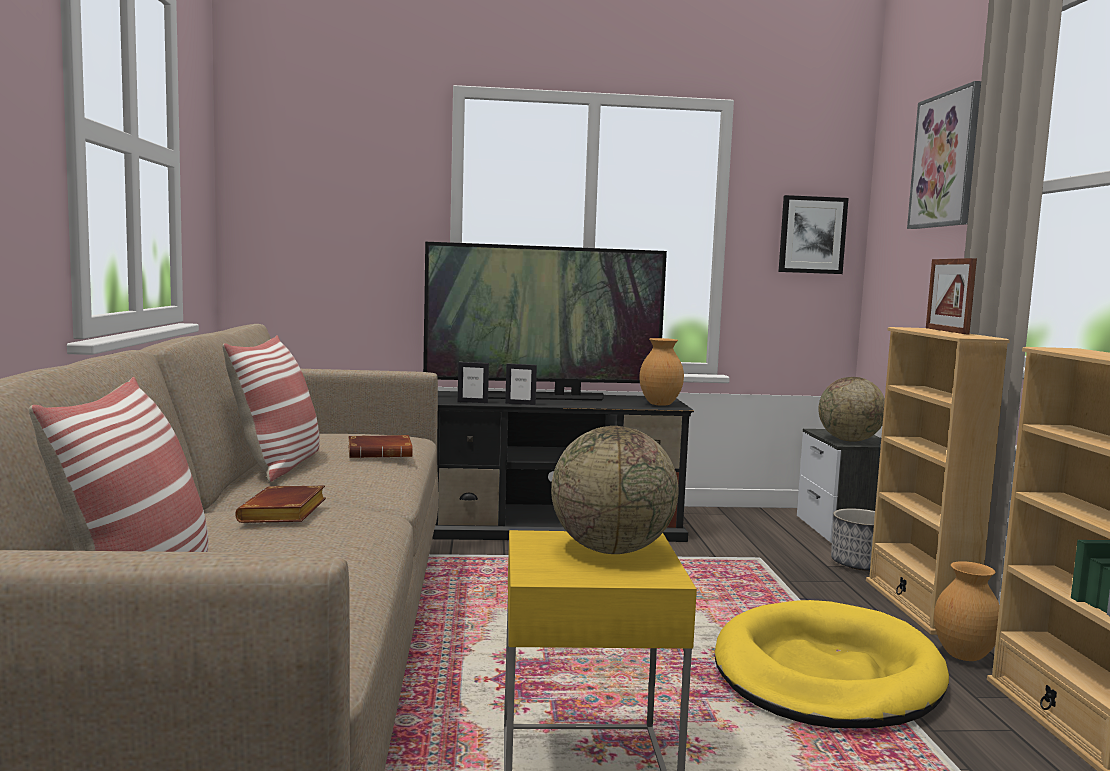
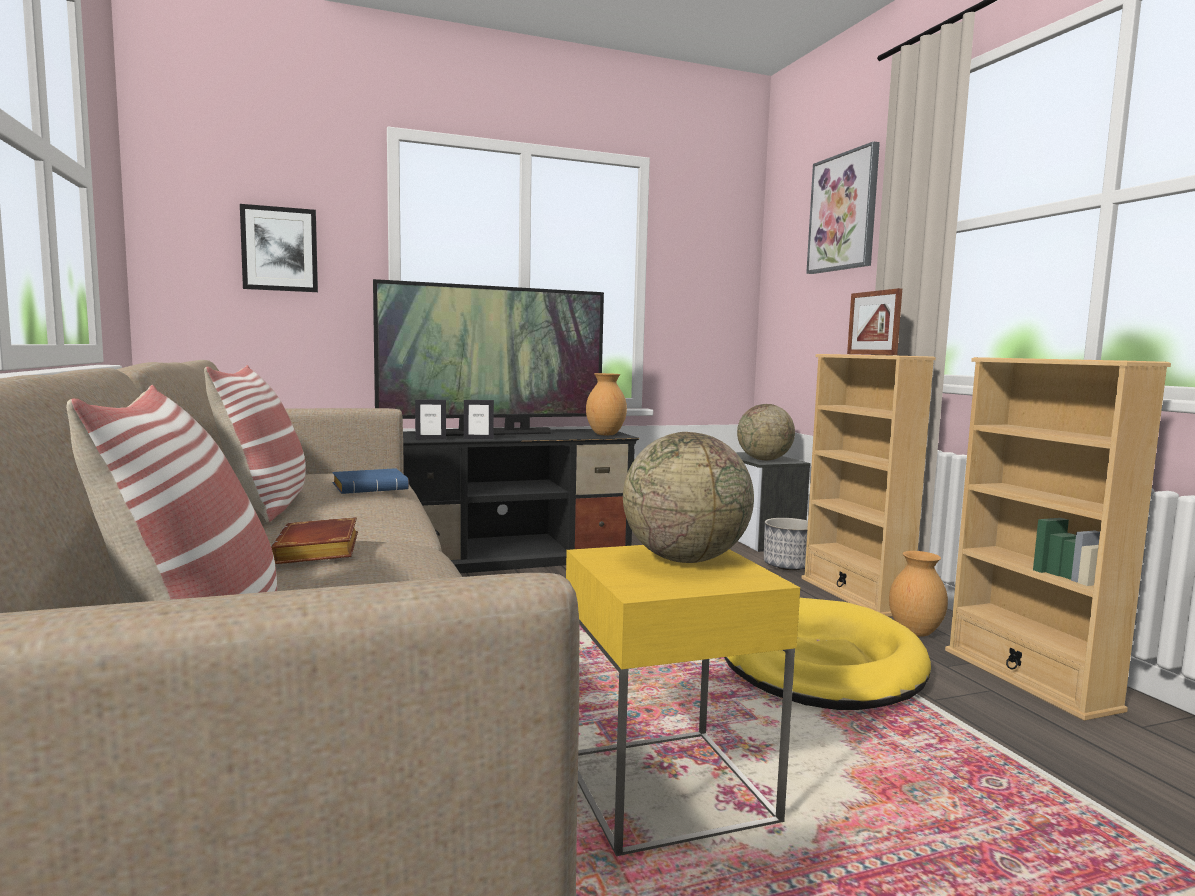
camera: 15 degrees left, 0 degrees up
(381, 453) = (372, 488): brown book -> blue book
(812, 235) = (717, 282): picture -> picture (280, 249)

